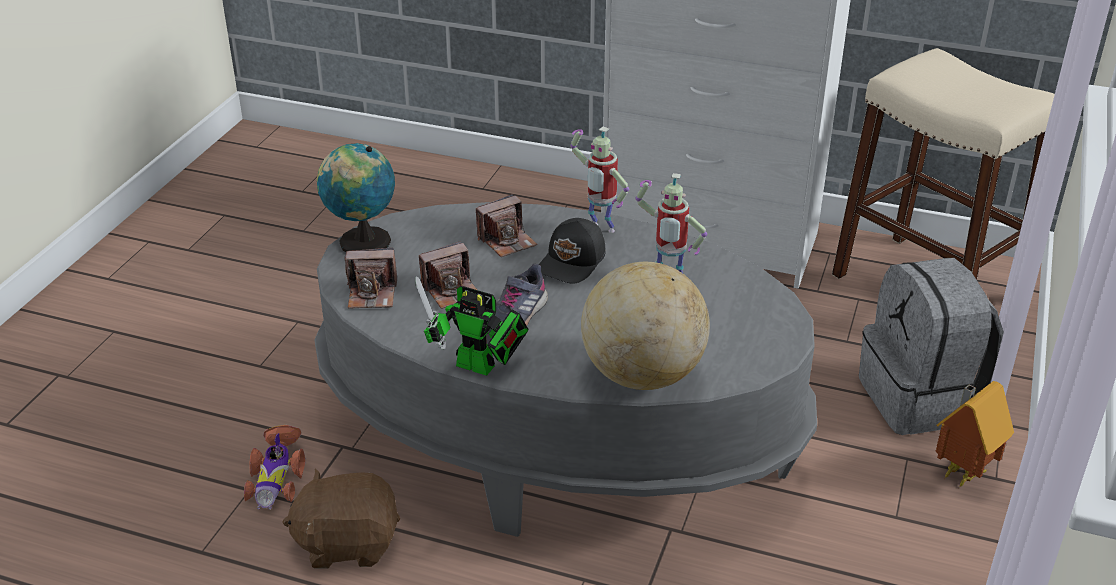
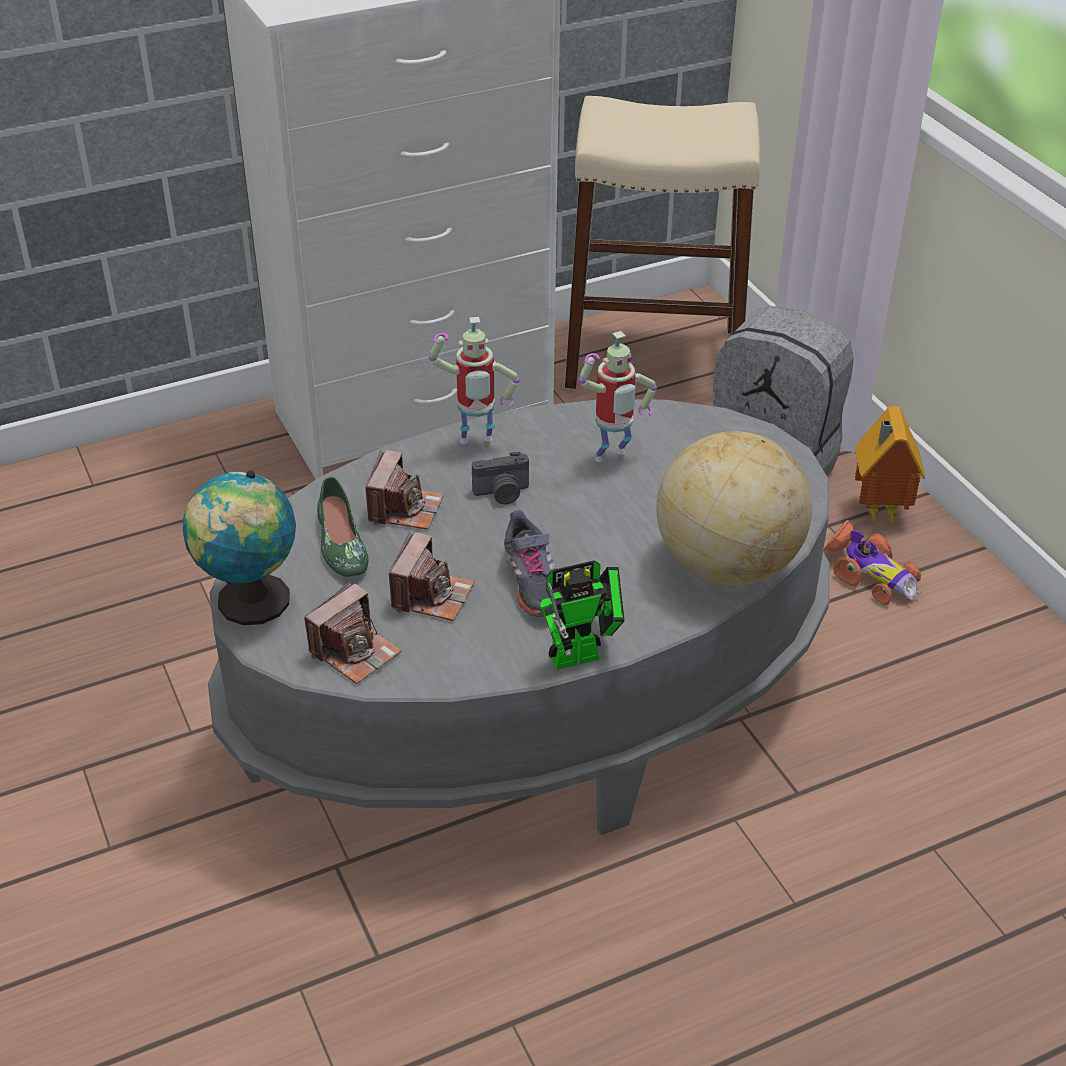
camera: 45 degrees left, 5 degrees up
(276, 477) = (311, 951): toy car -> toy car (869, 574)
(347, 543) = (482, 957): brown plush toy -> none
(447, 240) = (340, 544): none -> green shoe
(572, 262) = (502, 493): black cap -> camera

